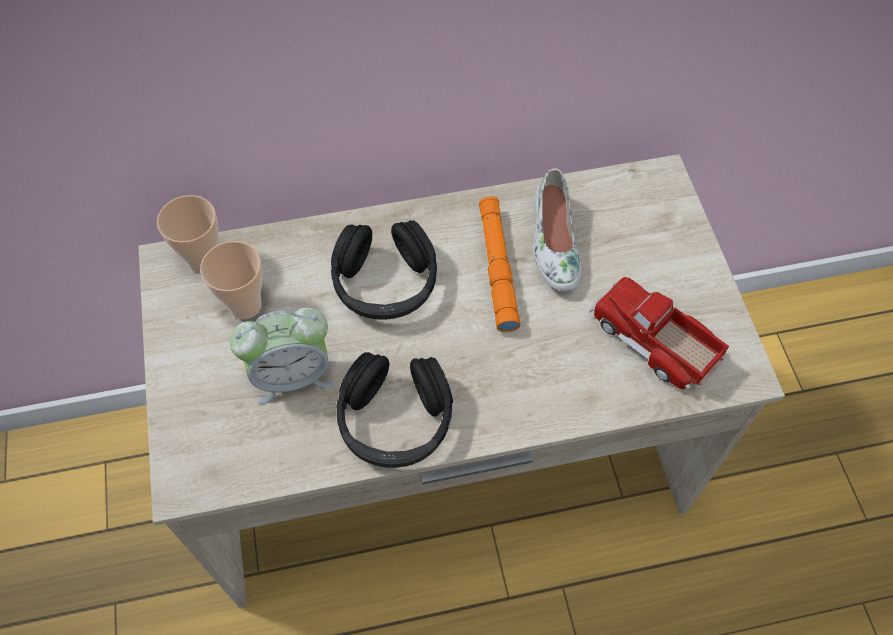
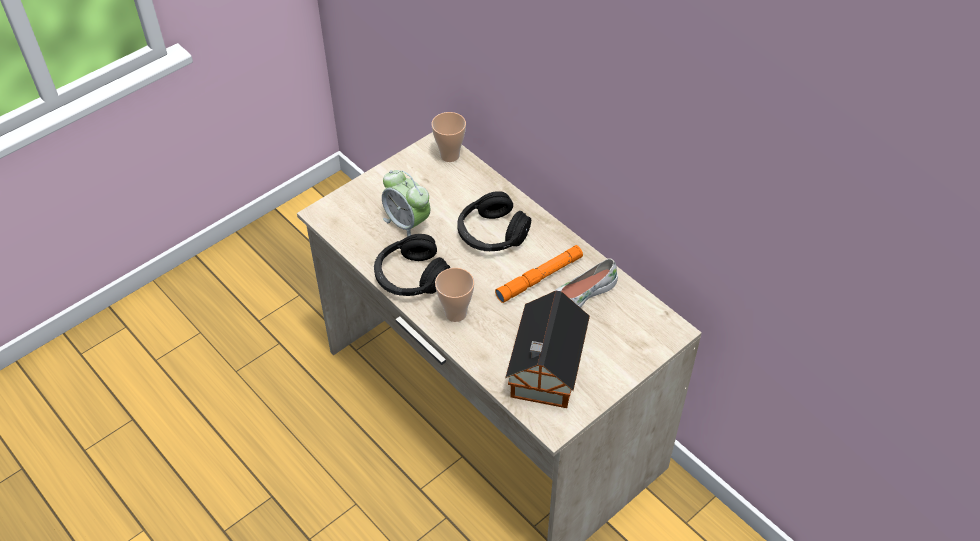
camera: 60 degrees right, 10 degrees down
(245, 305) = (435, 185): cup -> cup (455, 313)
(653, 339) = (545, 371): toy truck -> toy house

